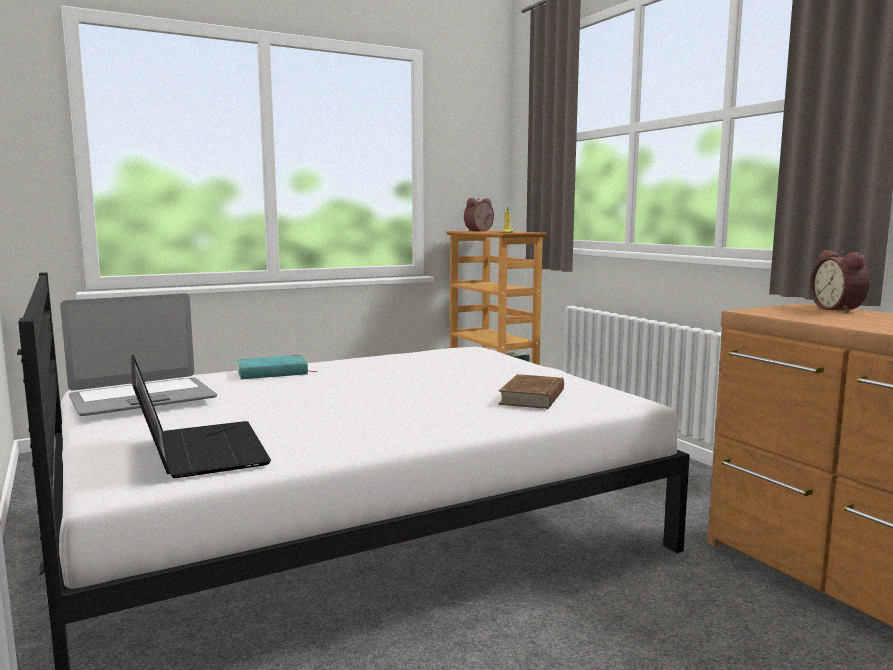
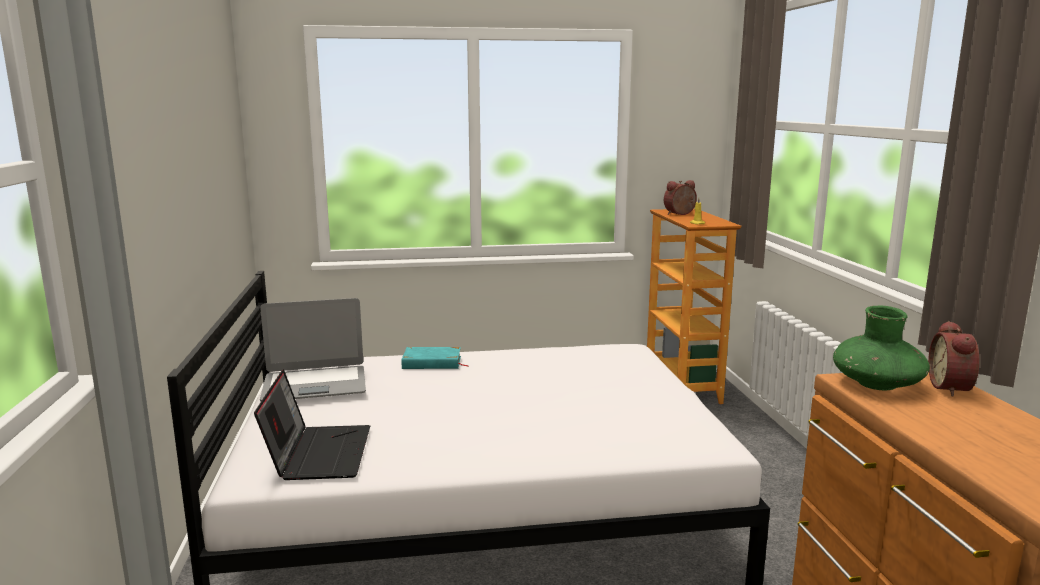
camera: 20 degrees right, 5 degrees up
(533, 397) = (627, 428): brown book -> none
(780, 311) = (877, 384): none -> green vase

